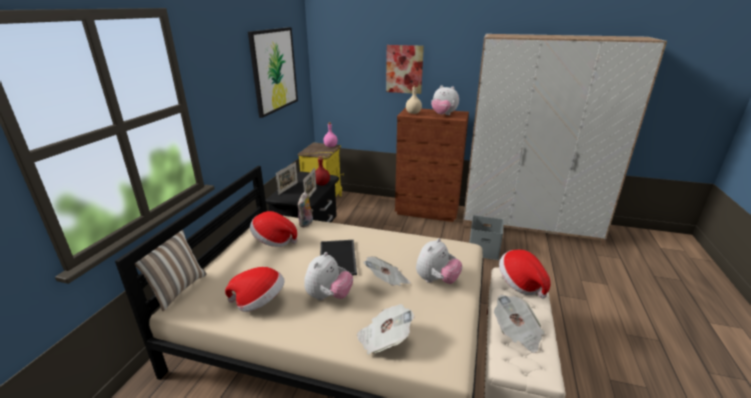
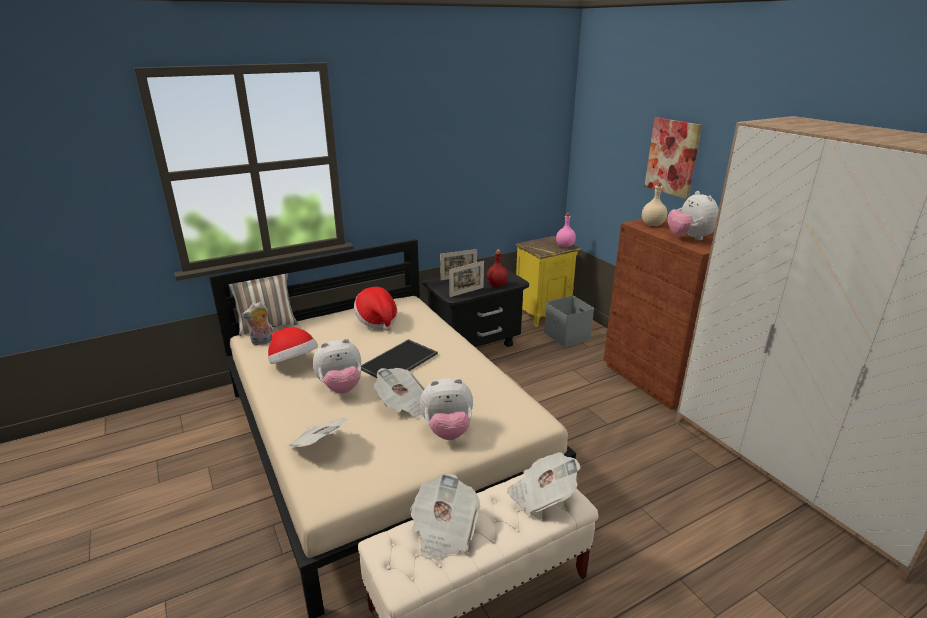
camera: 45 degrees right, 0 degrees up
(274, 70) = (490, 134): picture -> none
(306, 223) = (427, 319): plush toy -> plush toy (262, 342)
(484, 249) = (661, 463): grey storage box -> grey storage box (568, 335)
(520, 284) = (541, 496): hat -> newspaper

